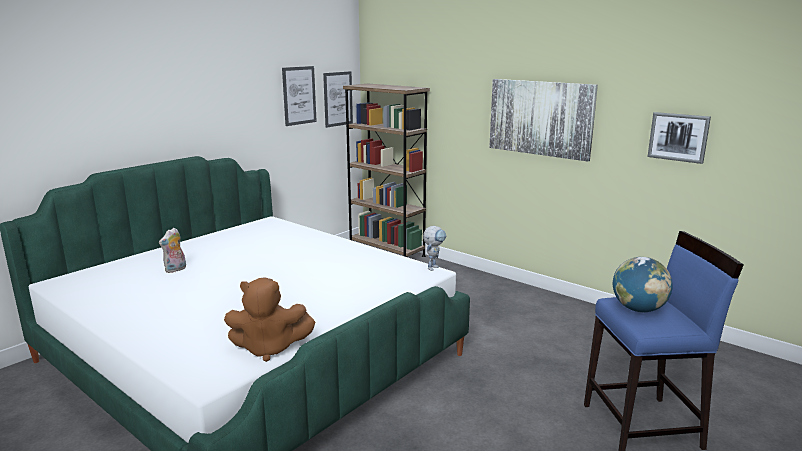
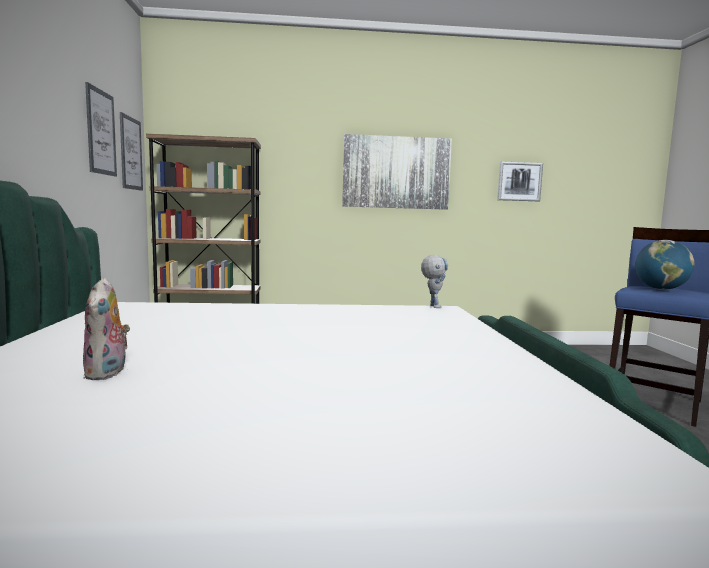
camera: 45 degrees left, 10 degrees down
(269, 348) = (561, 401): brown plush toy -> none

